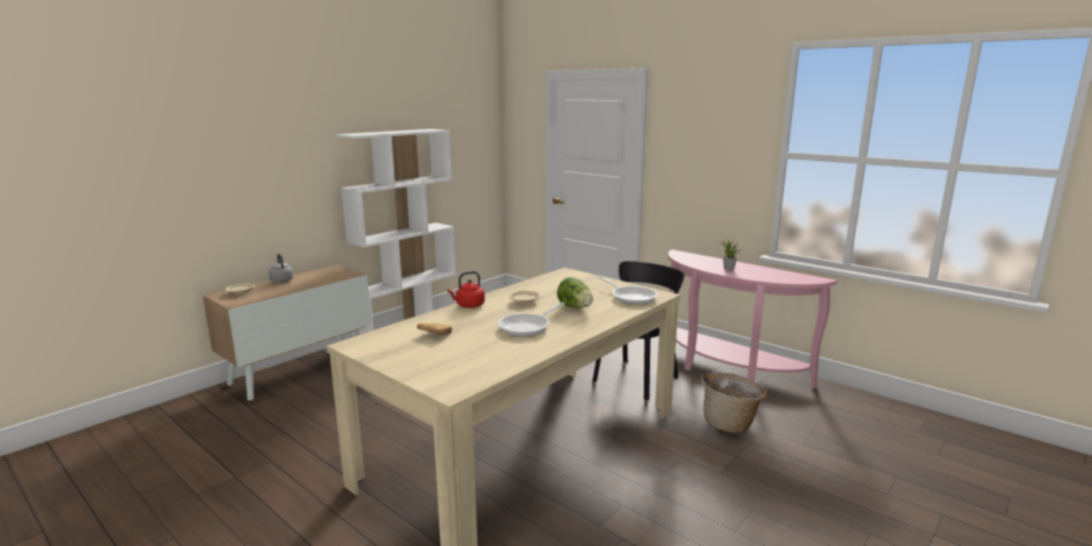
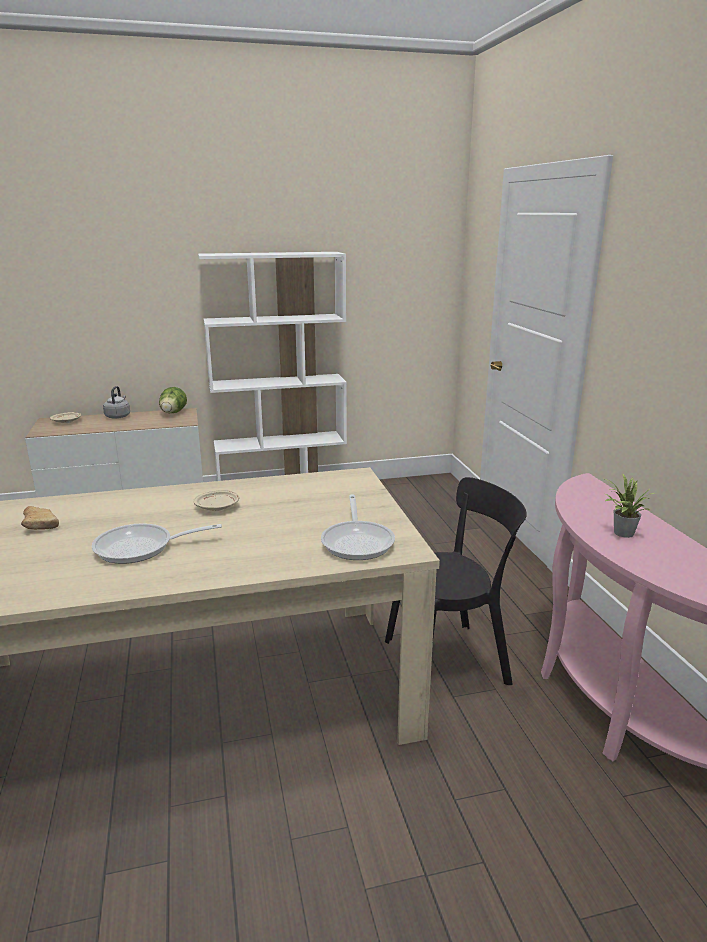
camera: 35 degrees right, 5 degrees up
(468, 306) = (151, 495): red kettle -> none
(575, 307) = (253, 536): lettuce -> lettuce (173, 413)
(730, 423) = (495, 805): basket -> none

